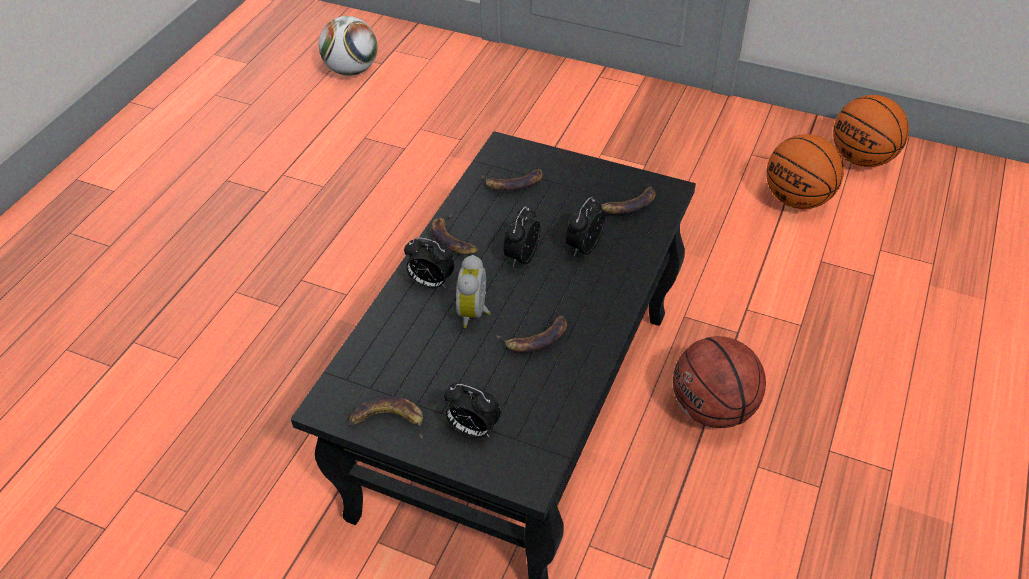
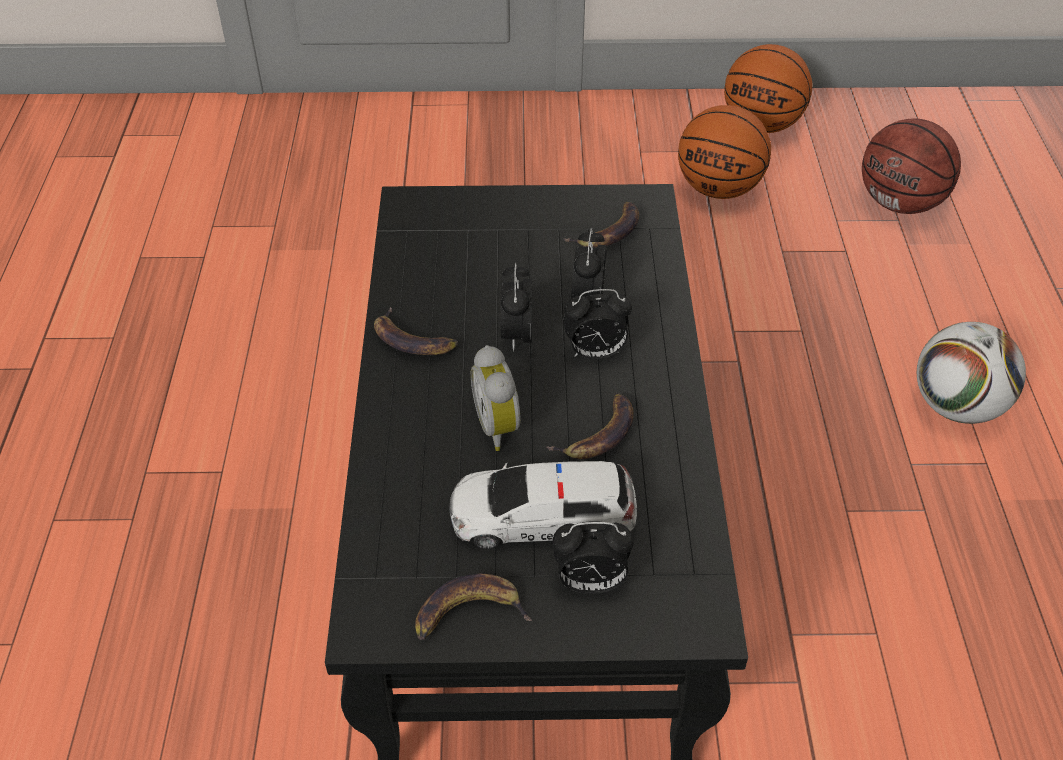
camera: 25 degrees left, 0 degrees up
(351, 70) = (75, 174): football -> football (956, 406)
(430, 283) = (416, 406): alarm clock -> alarm clock (595, 353)
(468, 378) = (542, 516): none -> toy car
(513, 183) = (449, 245): banana -> none
(713, 409) = (760, 461): basketball -> basketball (900, 203)

